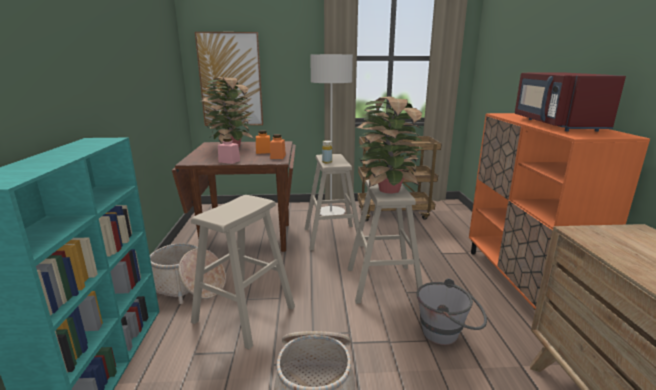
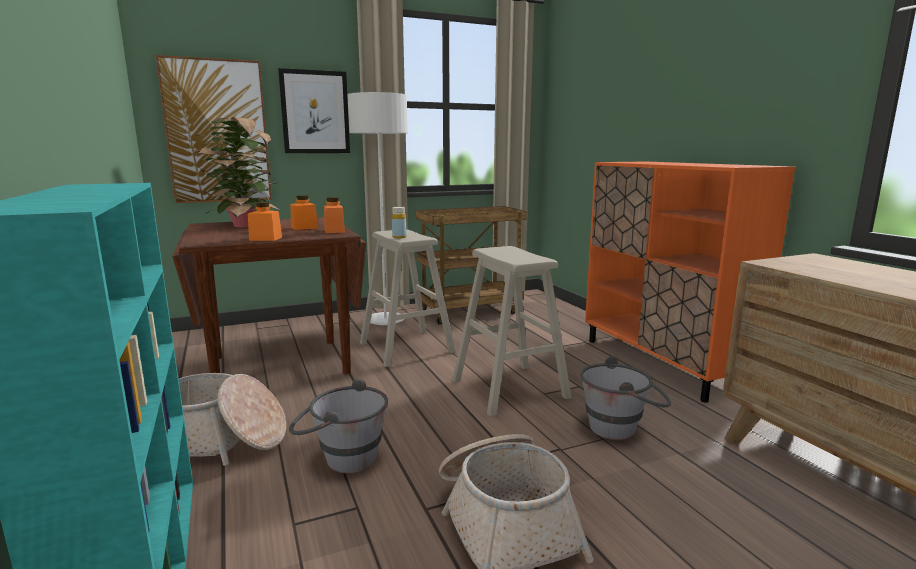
camera: 20 degrees left, 5 degrees down
(229, 161) = (265, 239): pink jar -> orange jar
(244, 314) = (341, 458): beige stool -> grey bucket
(293, 65) = (315, 112): none -> picture
(387, 189) = (512, 255): potted plant -> none
(555, 124) = (688, 164): red microwave -> none

